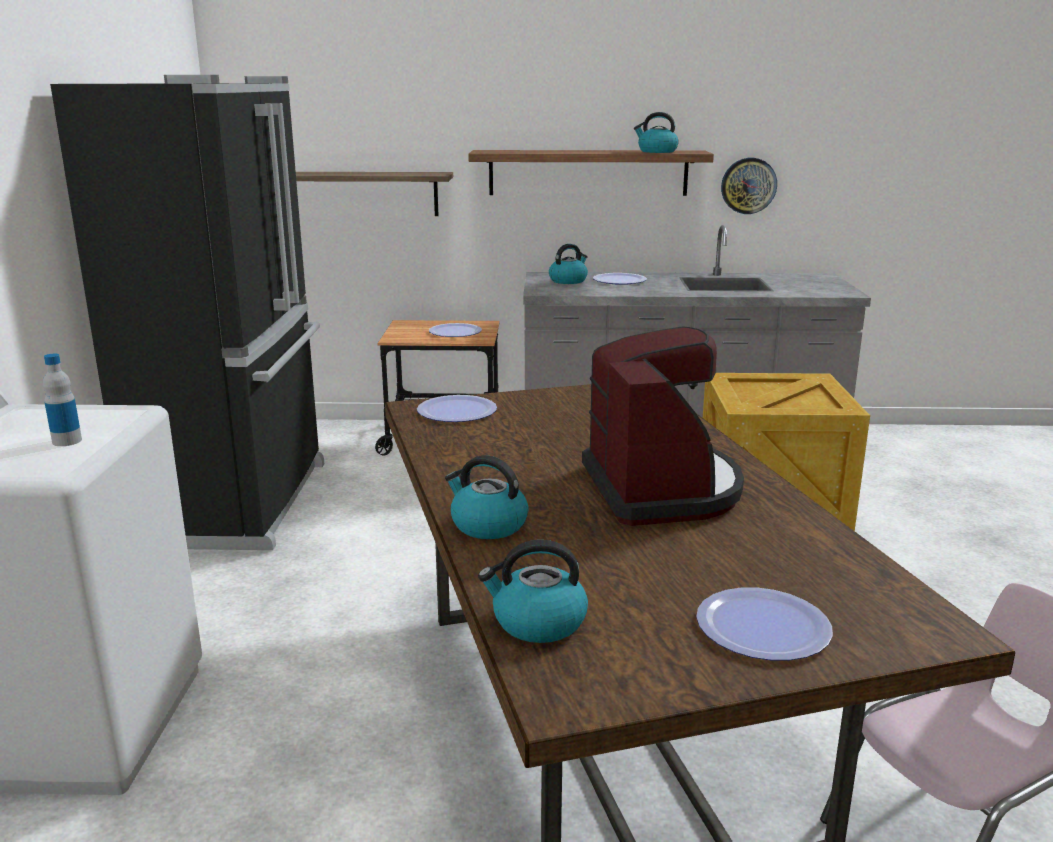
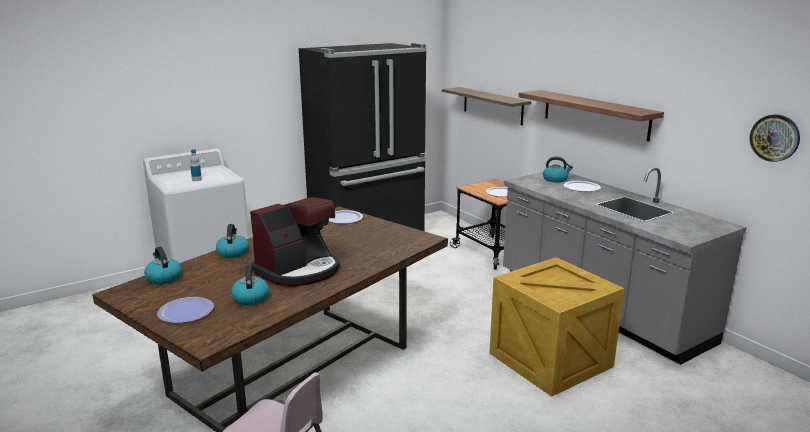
camera: 55 degrees right, 0 degrees up
(656, 151) = (620, 108): kettle -> kettle (250, 298)
(748, 185) = (690, 143): wall clock -> wall clock (775, 138)

